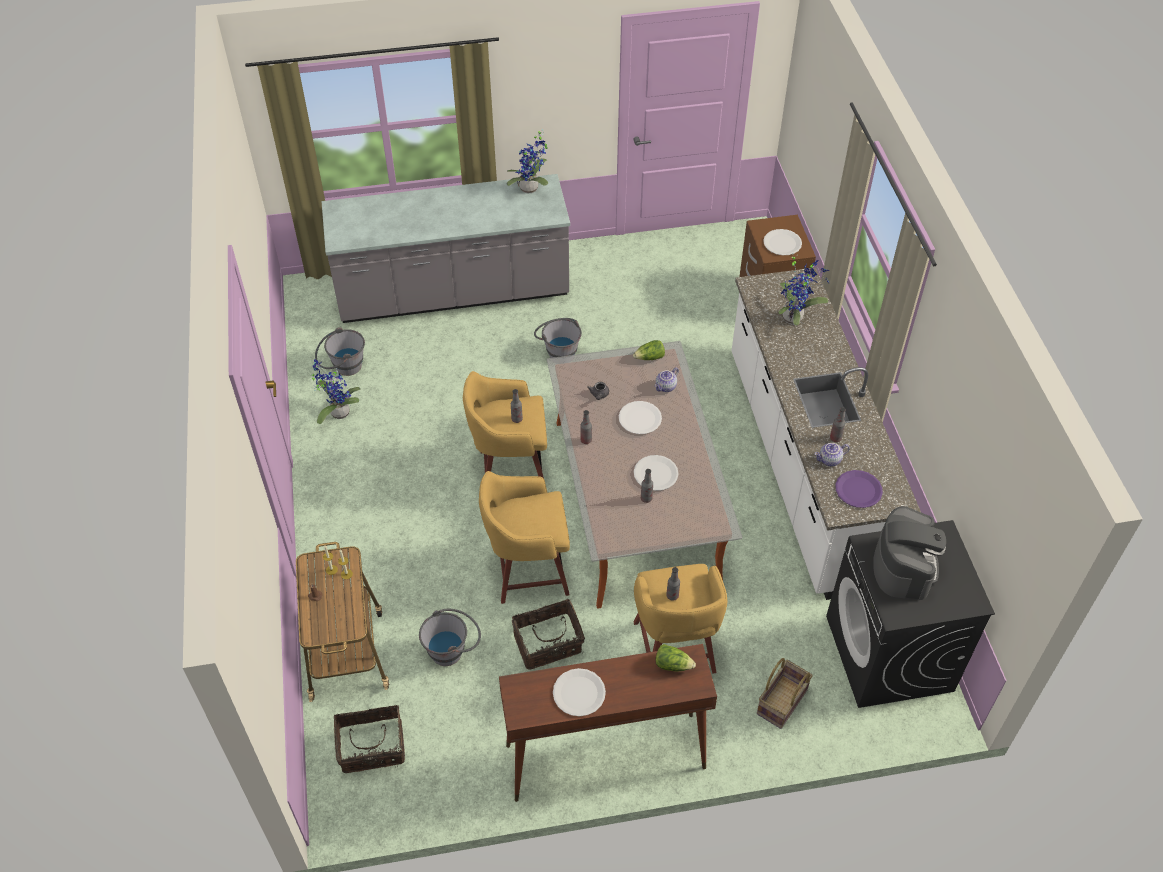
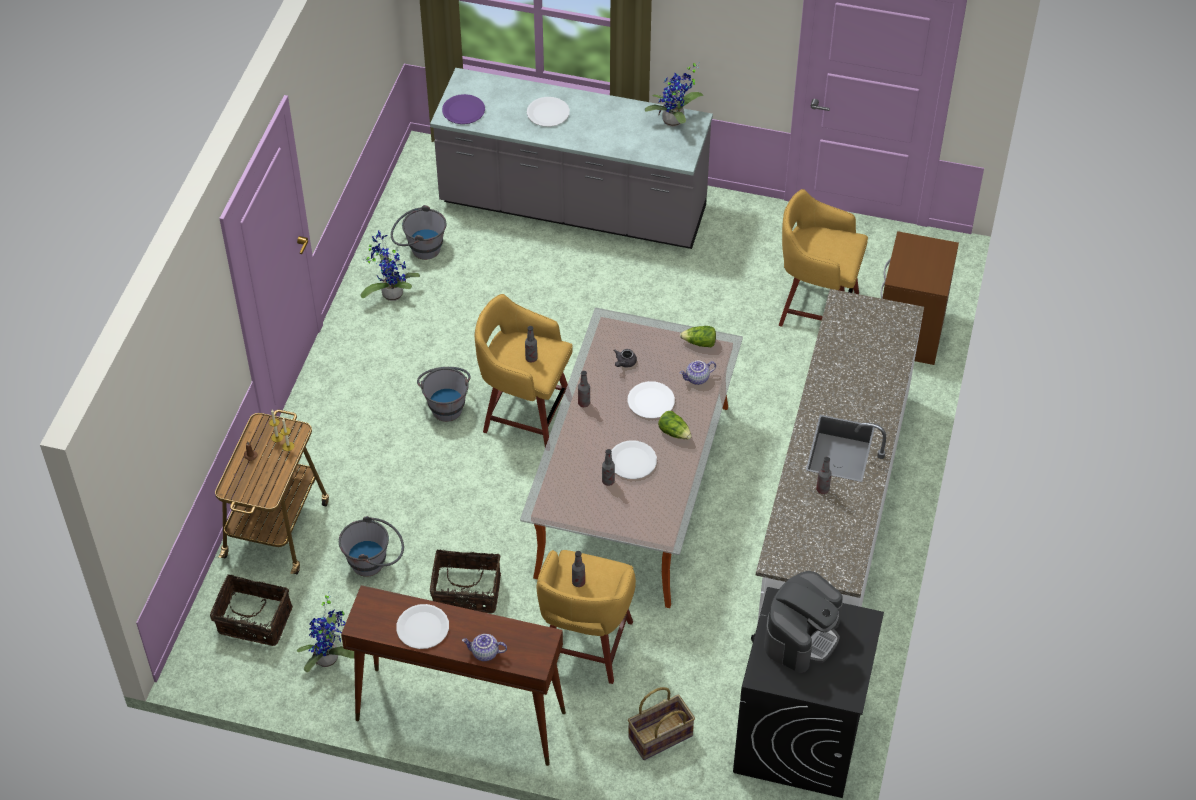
camera: 25 degrees right, 0 degrees up
(527, 571) = (487, 517): yellow stool -> yellow stool (815, 308)
(558, 351) = (646, 307): grey bucket -> grey bucket (446, 404)
(673, 664) = (523, 637): lettuce -> lettuce (674, 432)
(782, 243) = (919, 269): white plate -> white plate (548, 113)
(795, 317) = (864, 352): potted plant -> potted plant (330, 658)
(829, 460) = (801, 509): teapot -> teapot (484, 653)
(858, 490) = (811, 548): purple plate -> purple plate (463, 110)

